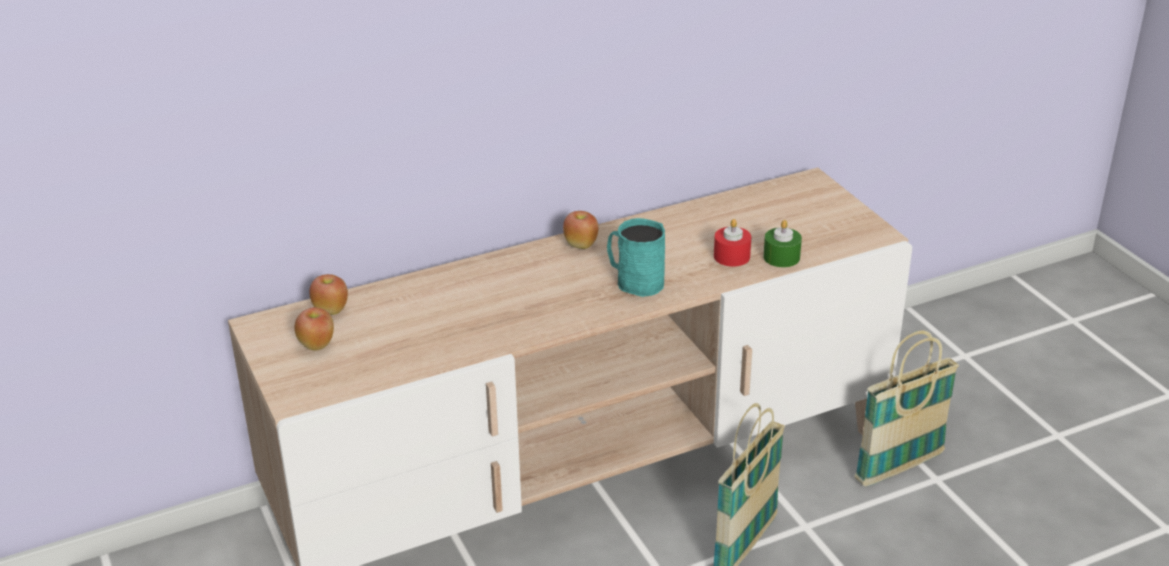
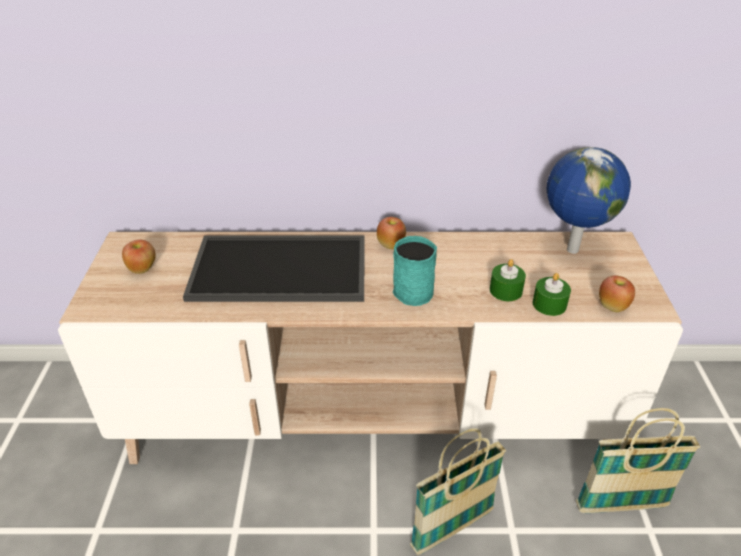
camera: 25 degrees right, 5 degrees up
(331, 310) = (176, 245): apple -> apple (612, 306)
(477, 303) = (277, 270): none -> tray
(731, 256) = (505, 290): red candle -> green candle
(770, 201) = (571, 250): none -> globe

